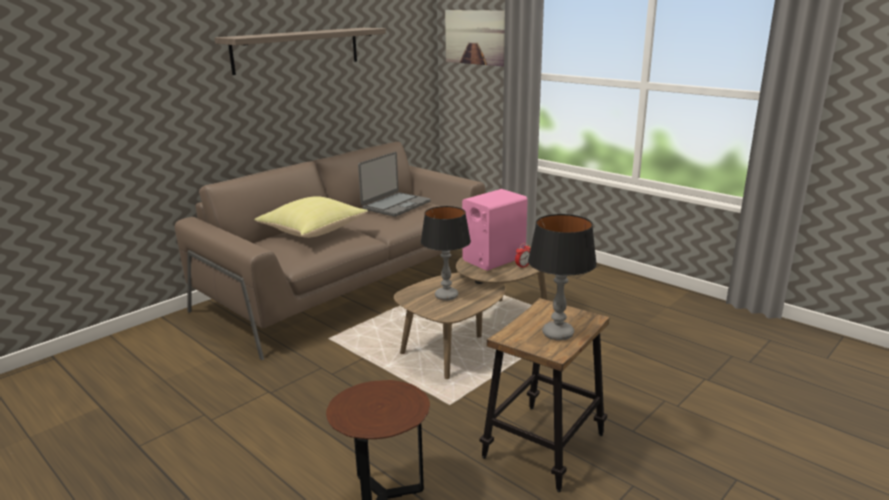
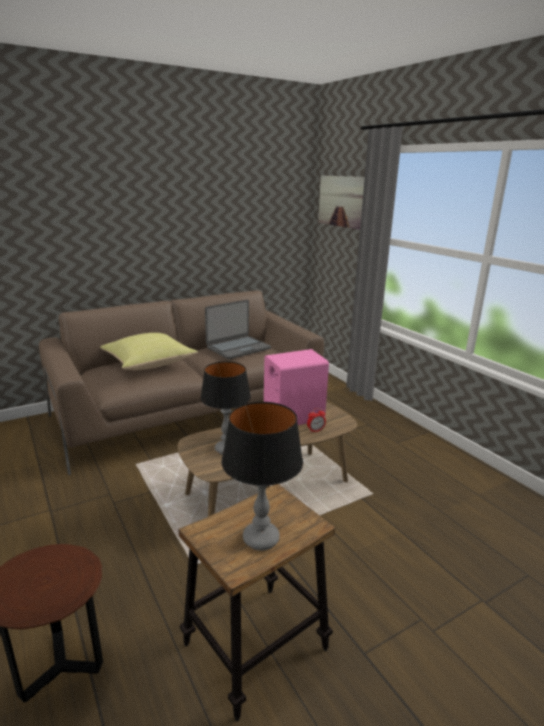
camera: 15 degrees right, 0 degrees up
(297, 50) = (168, 202): shelf -> none

